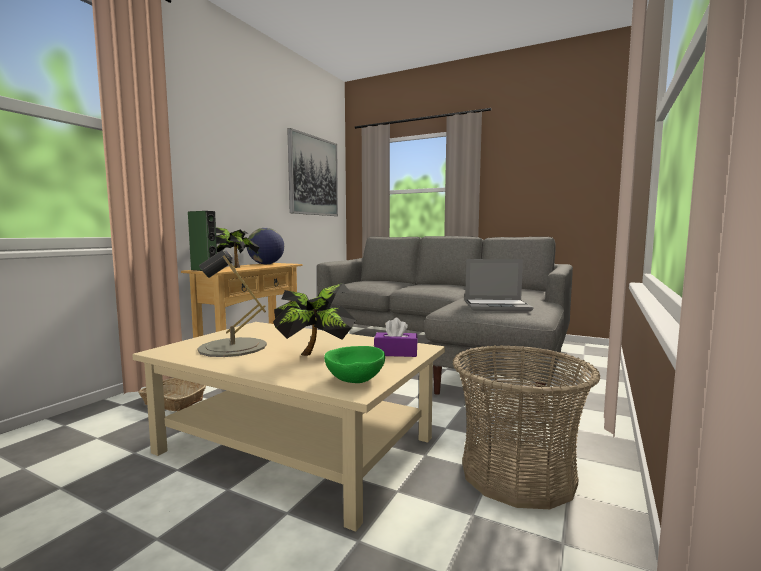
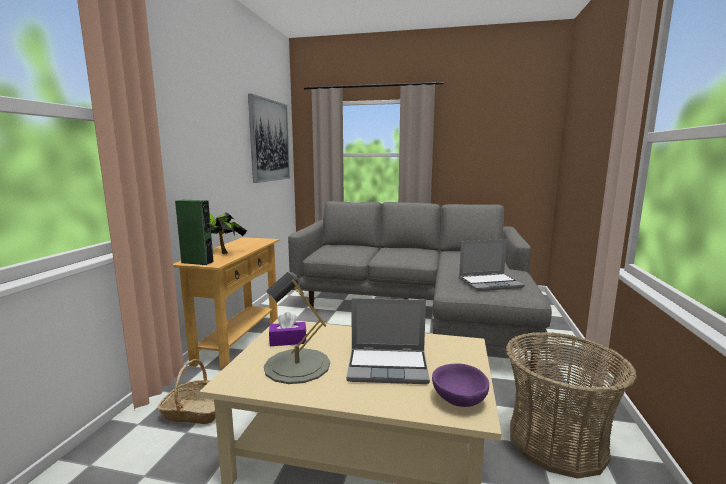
camera: 15 degrees left, 5 degrees up
(266, 264) = (243, 242): globe -> none
(316, 355) = (388, 366): potted plant -> laptop
(354, 379) = (458, 399): green bowl -> purple bowl
(396, 353) = (455, 354): purple tissue box -> purple tissue box (288, 340)

